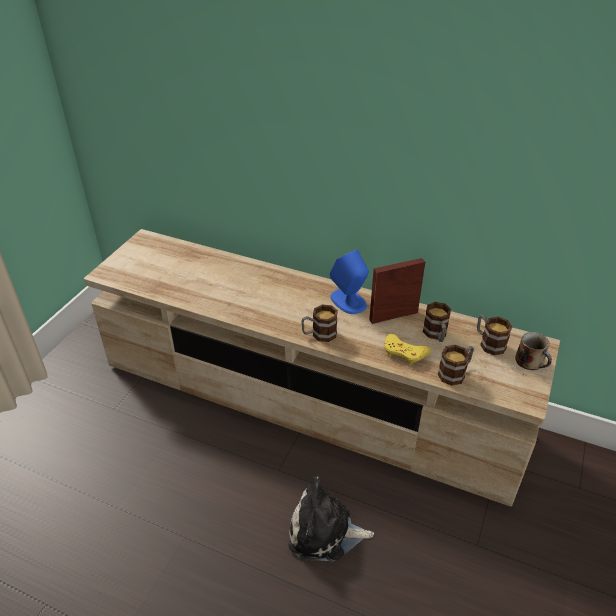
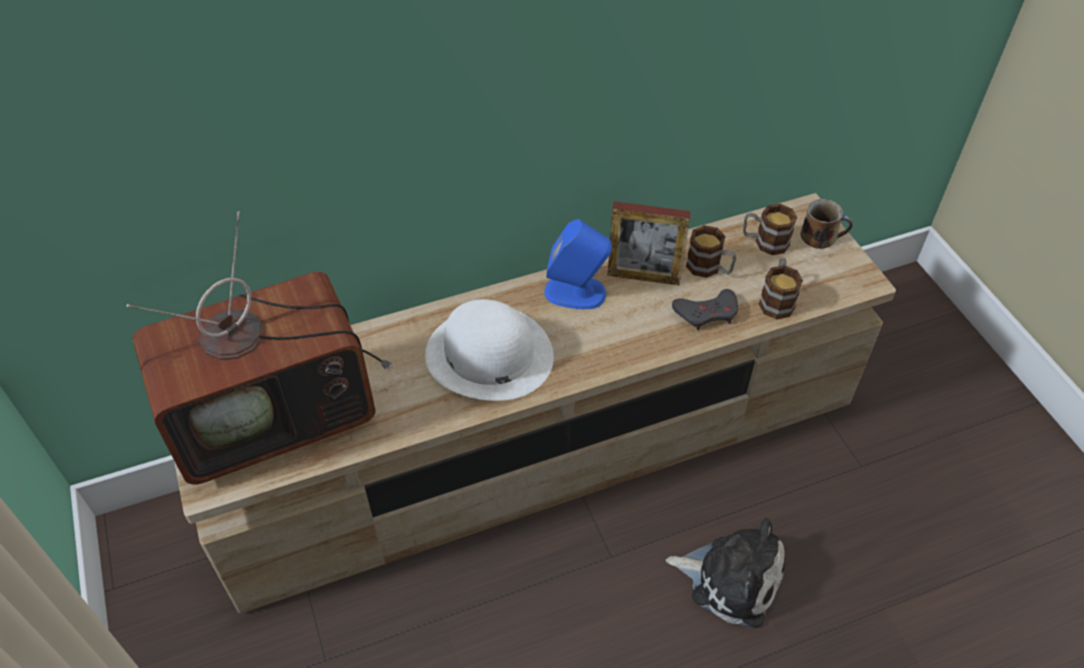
camera: 45 degrees left, 10 degrees up
(162, 266) = (278, 412): none -> television
(271, 300) = (488, 354): none -> white hat
(319, 334) = (598, 358): mug -> none
(325, 532) = (731, 578): plush toy -> plush toy turned 120 degrees counterclockwise
(393, 316) = (643, 276): picture frame -> picture frame turned 105 degrees counterclockwise
(404, 352) = (707, 313): yellow game controller -> grey game controller

